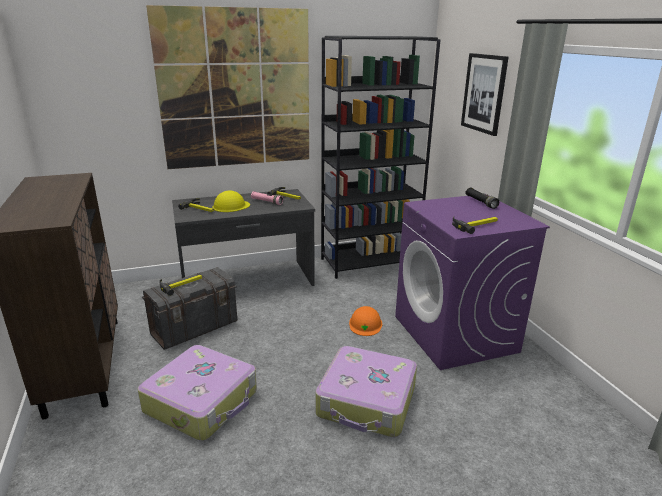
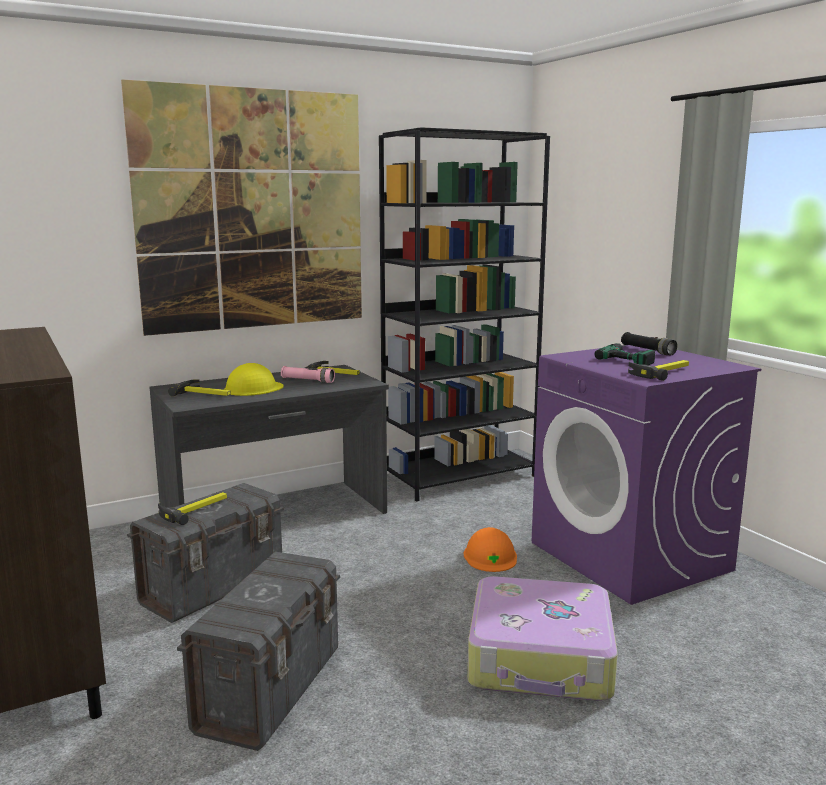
camera: 10 degrees left, 10 degrees down
(202, 401) = (270, 689): suitcase -> grey storage box
(463, 209) = (630, 358): none -> power drill
(484, 93) = (621, 206): picture -> none

